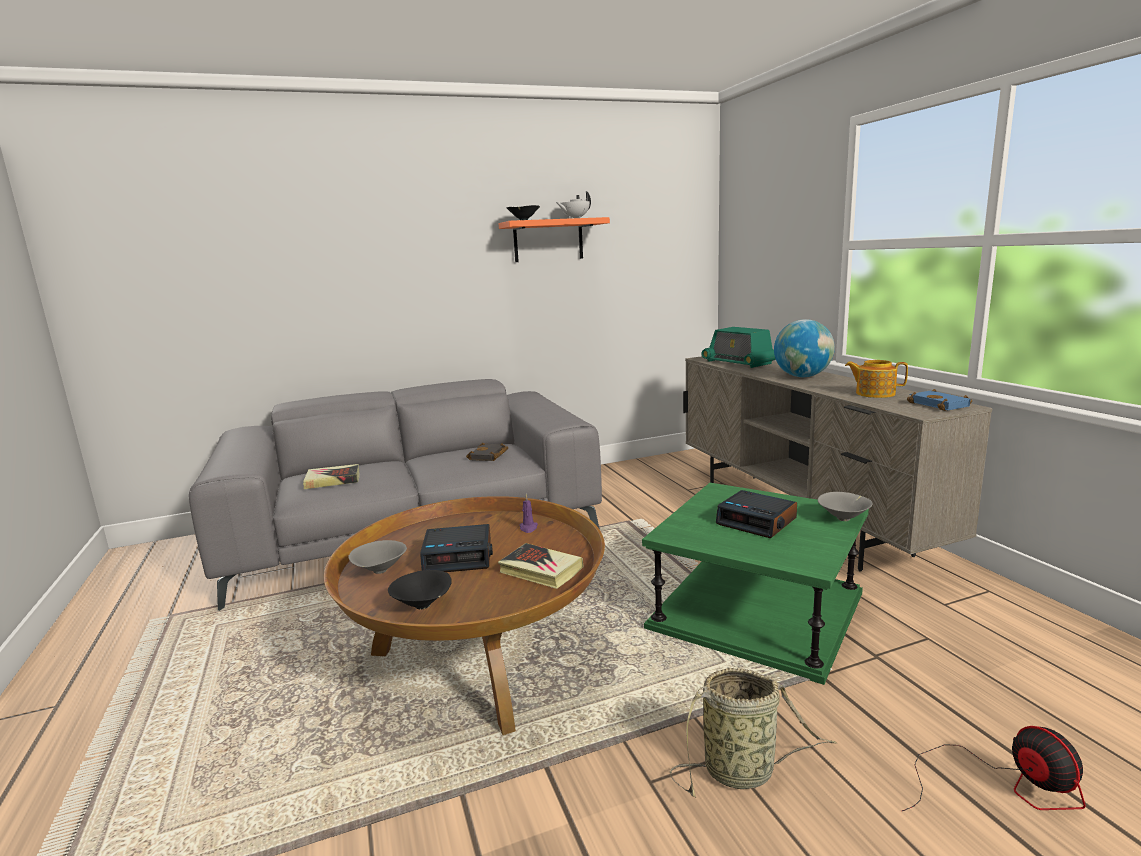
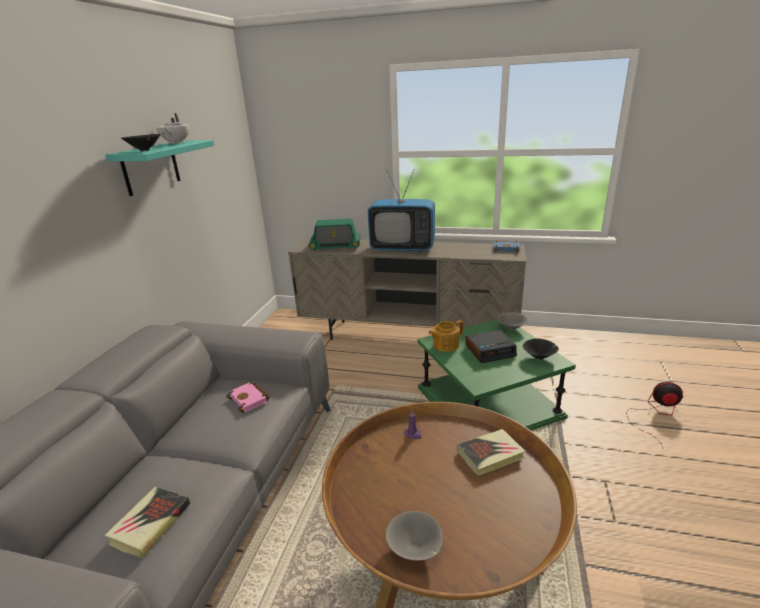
camera: 55 degrees left, 10 degrees up
(423, 606) = (504, 538): black bowl -> black bowl (540, 357)
(459, 556) = (430, 488): alarm clock -> none
(489, 456) = (250, 399): black book -> pink book
(548, 241) = (151, 167): orange shelf -> turquoise shelf
(743, 771) = (620, 481): basket -> none
(802, 376) = (402, 248): globe -> television
(874, 393) = (466, 250): teapot -> teapot (445, 345)

